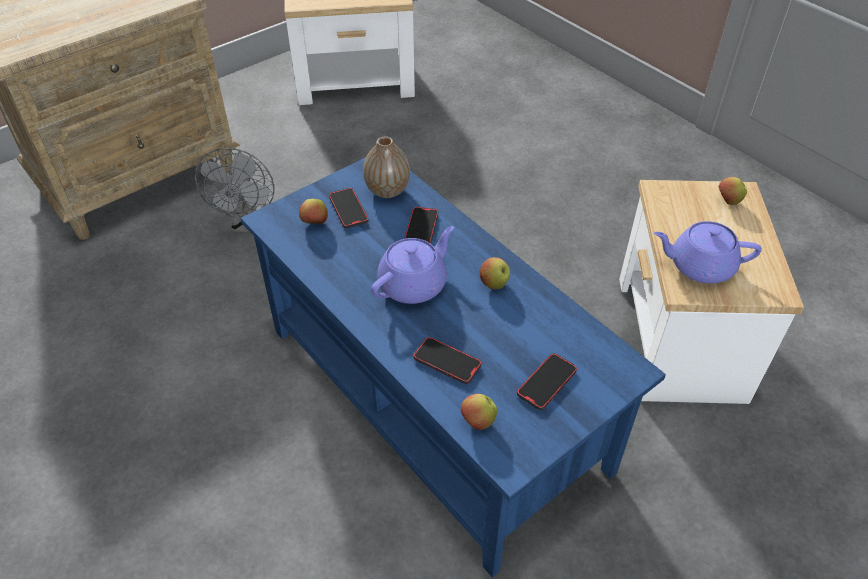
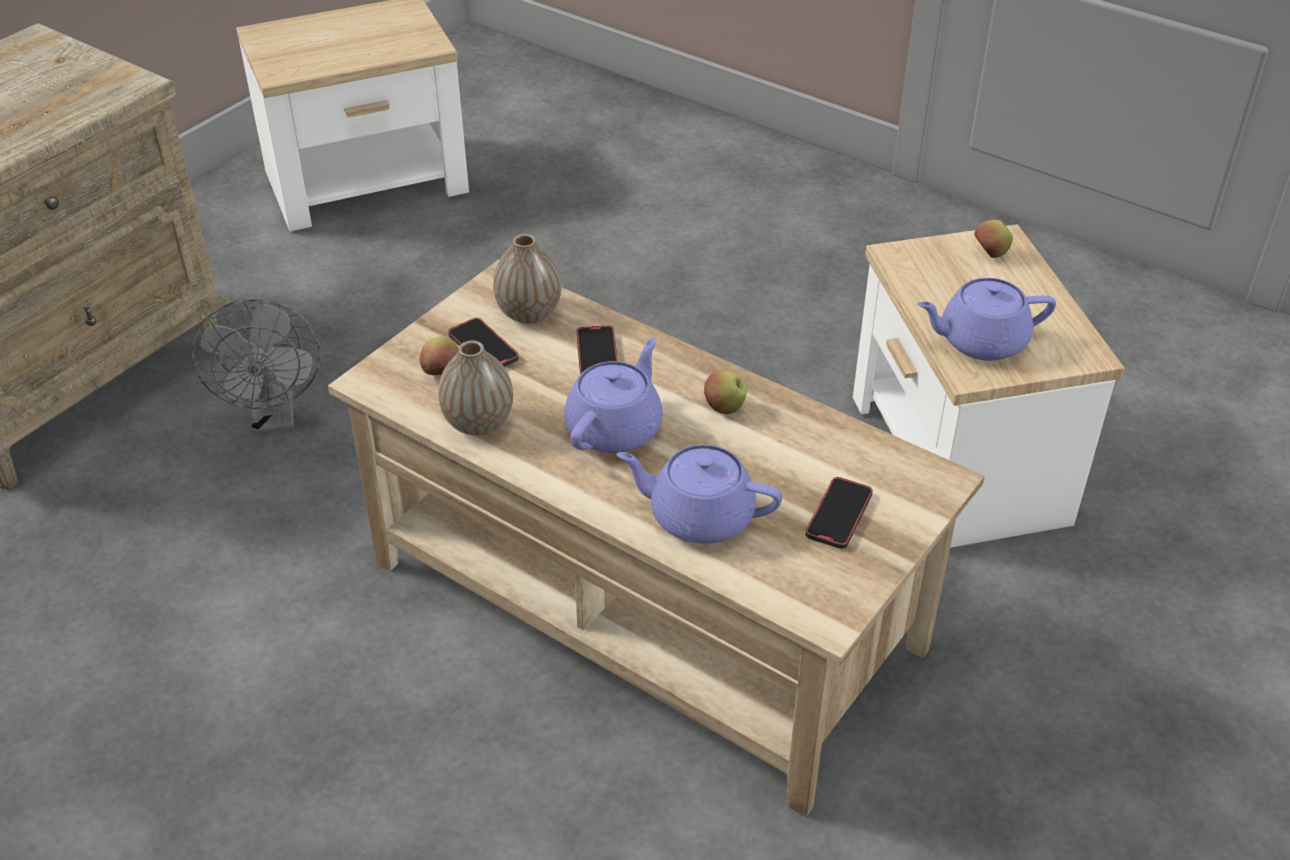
camera: 15 degrees left, 5 degrees down
(325, 263) = (478, 423): none -> vase
(432, 398) = (642, 606): blue coffee table -> beige coffee table
(447, 362) = (699, 516): phone -> purple teapot
(478, 422) = (767, 579): apple -> none

